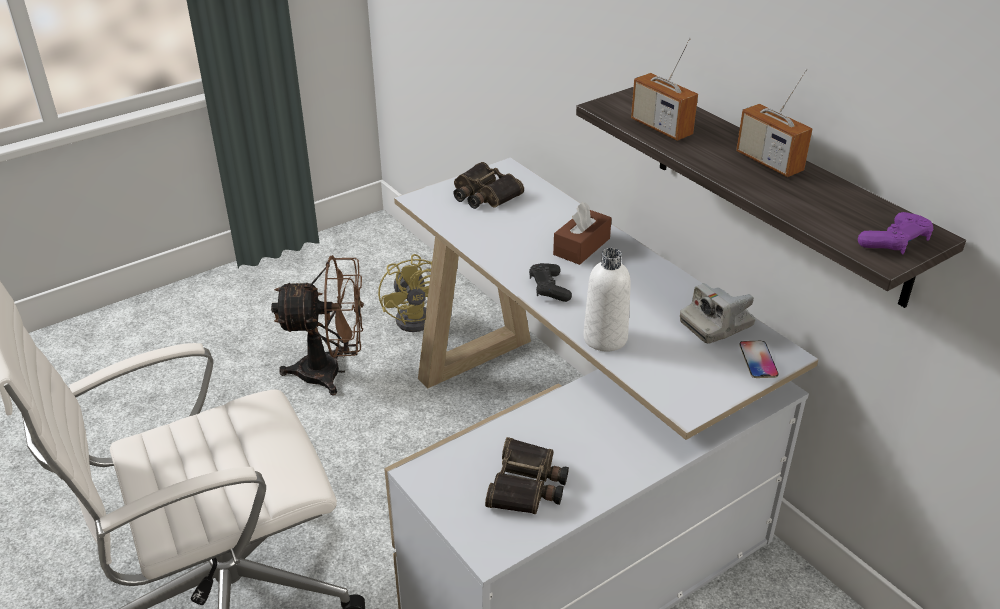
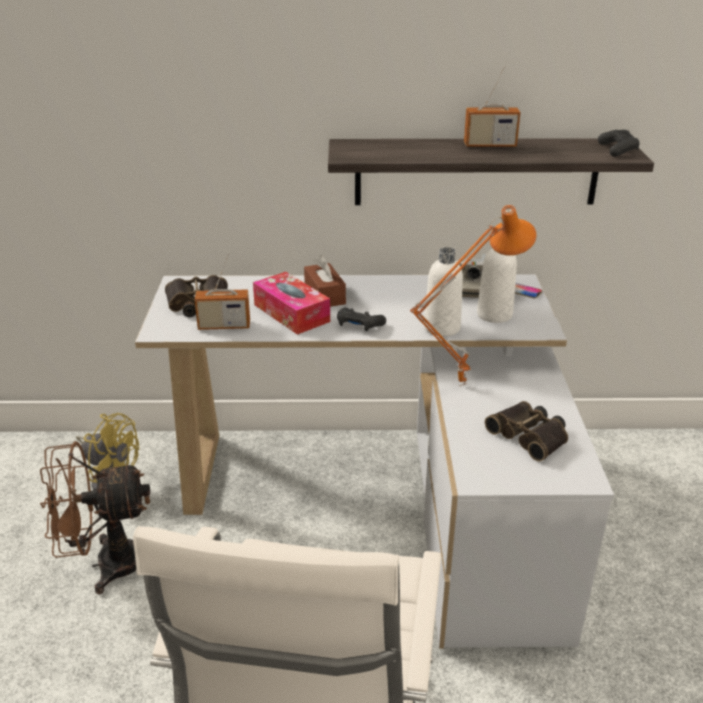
camera: 55 degrees left, 5 degrees down
(331, 372) = (107, 564): brown fan -> brown fan turned 135 degrees counterclockwise
(526, 244) = (291, 313): none -> tissue box
(572, 403) = (460, 383): none -> orange table lamp
(661, 127) = (403, 153): radio -> radio (224, 326)
(677, 362) = (494, 315): none -> white bottle
(895, 243) = (617, 150): purple game controller -> black game controller

